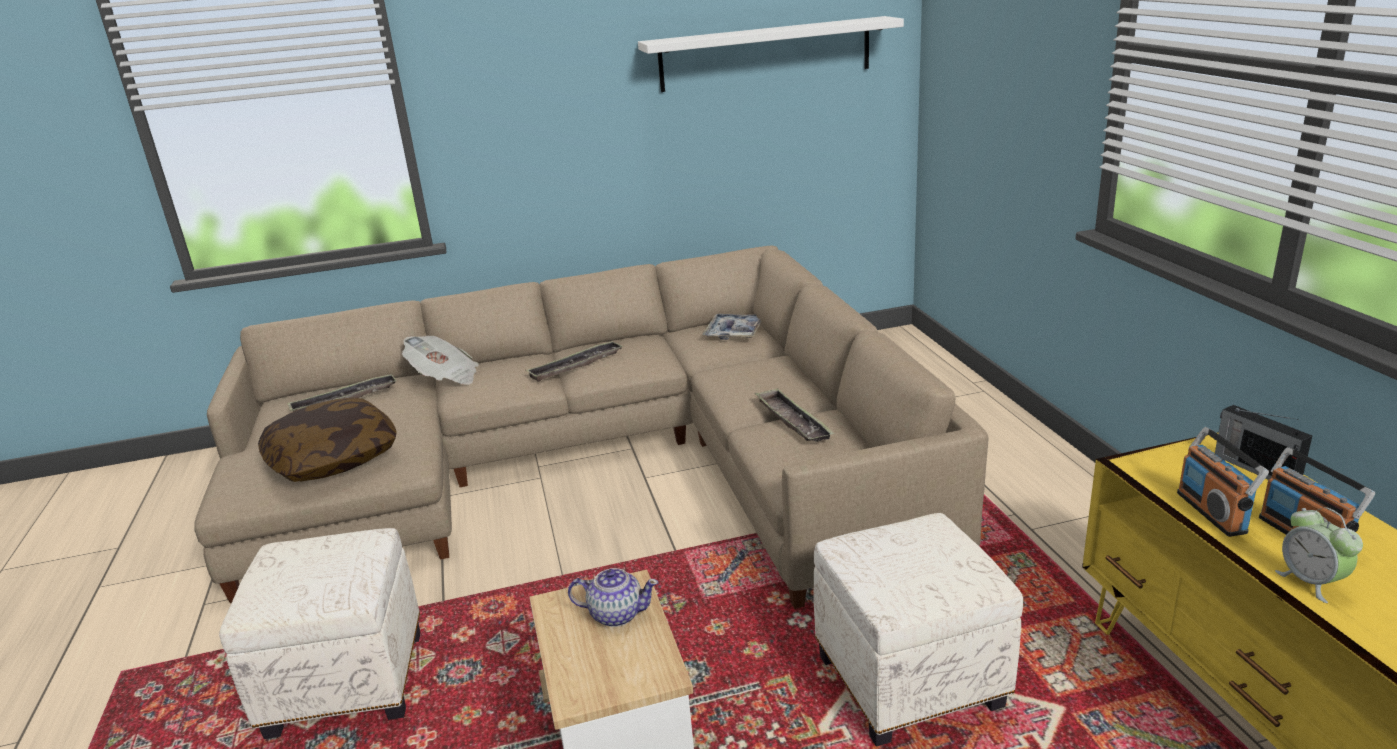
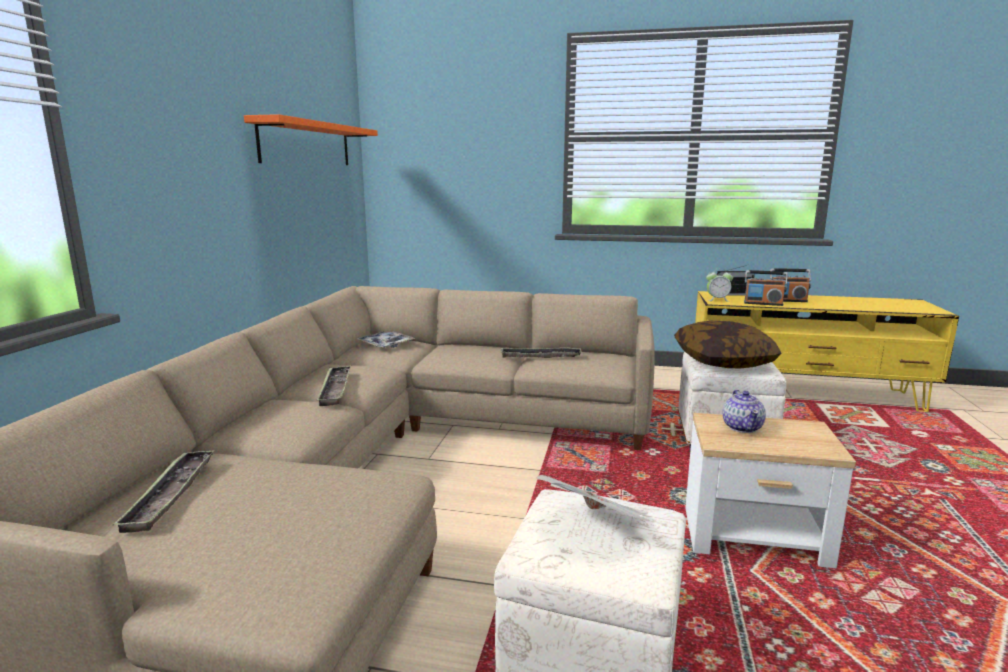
camera: 65 degrees left, 10 degrees down
(333, 458) = (318, 518): pillow -> pillow (723, 361)
(445, 377) = (236, 437): newspaper -> newspaper (596, 526)
(616, 614) = (742, 427): teapot -> teapot turned 150 degrees clockwise
(765, 54) = (307, 144): white shelf -> orange shelf
(1311, 582) = (819, 306): alarm clock -> alarm clock (717, 300)

